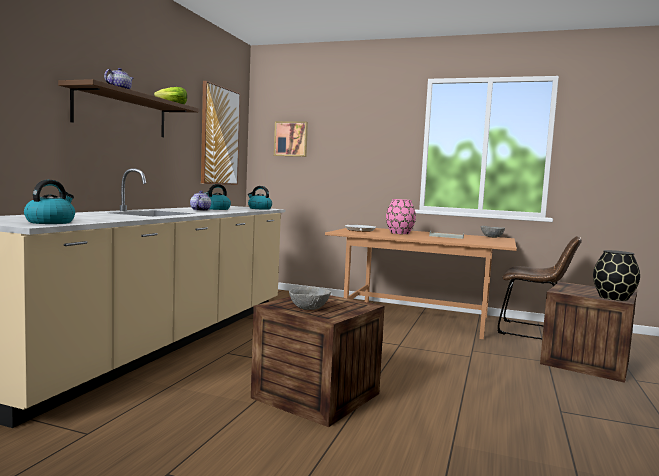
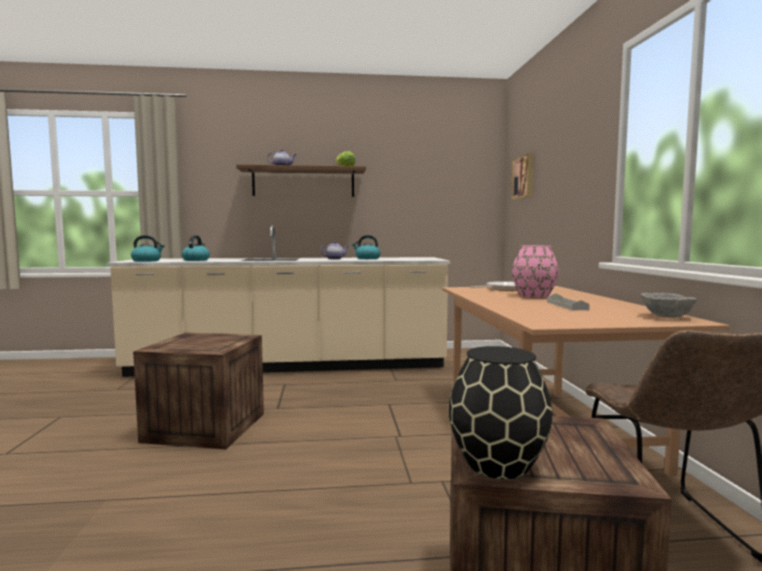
camera: 65 degrees right, 0 degrees up
(219, 136) = (444, 186): picture -> none
(259, 208) = (421, 259): kettle -> kettle (196, 260)
(309, 309) = (183, 341): grey bowl -> none

